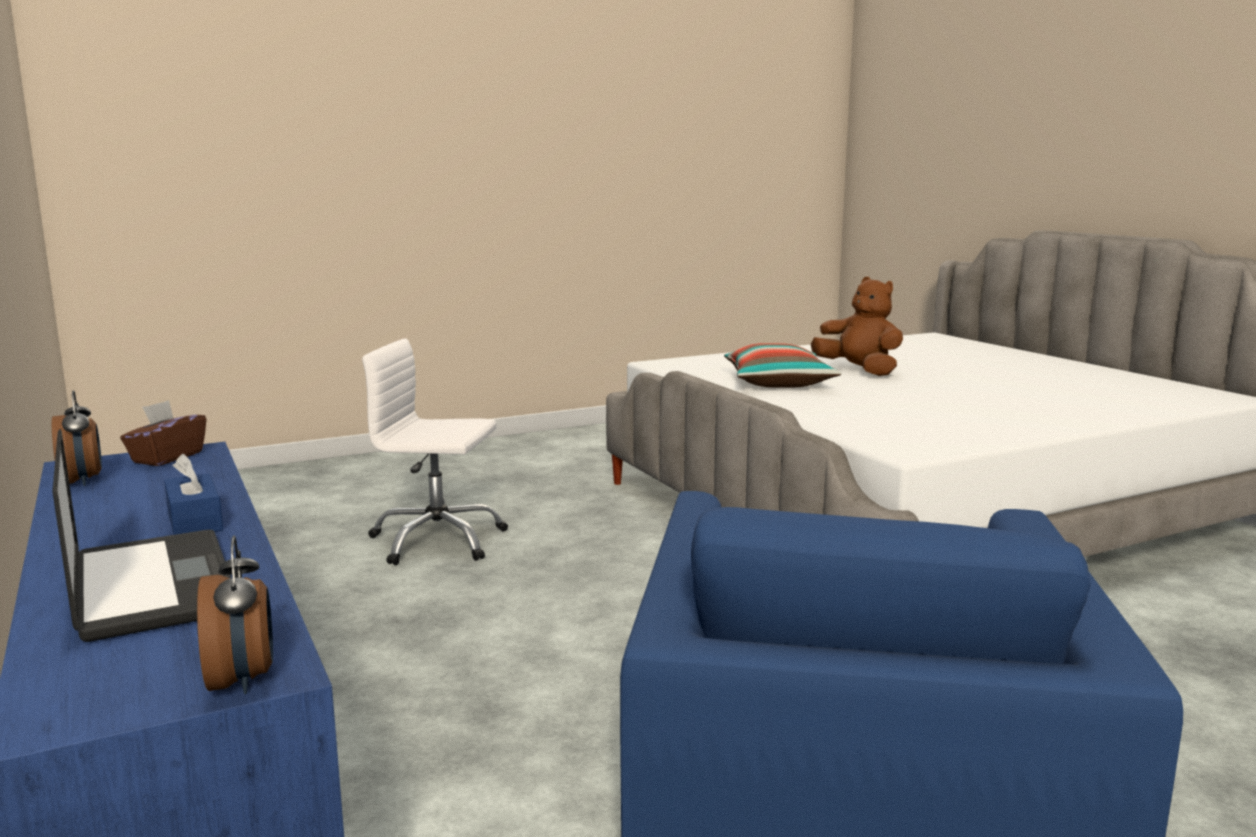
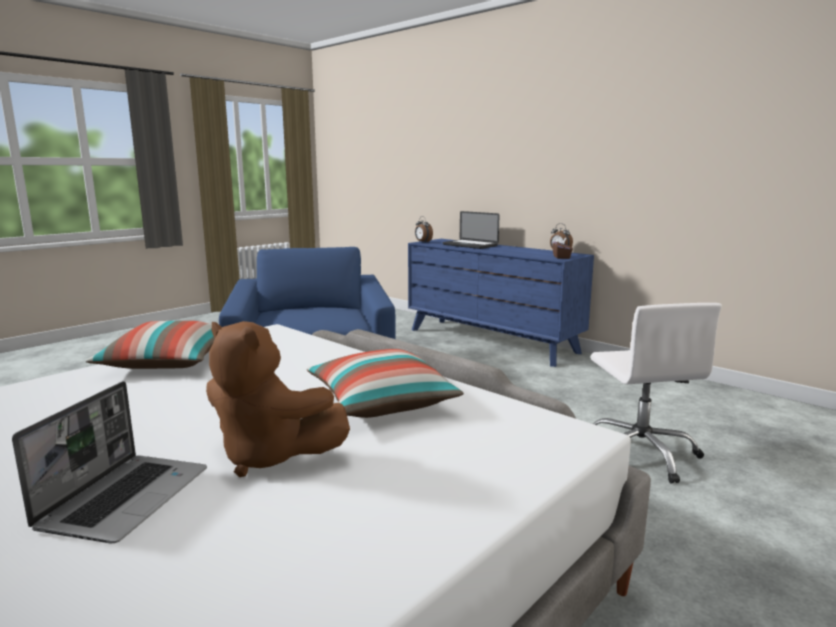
camera: 160 degrees right, 0 degrees up
(195, 521) = (496, 250): blue tissue box -> none
(437, 541) = (640, 453): white office chair -> white office chair turned 90 degrees clockwise
(931, 367) = (126, 498): none -> laptop
(1007, 425) = (168, 363): none -> pillow

